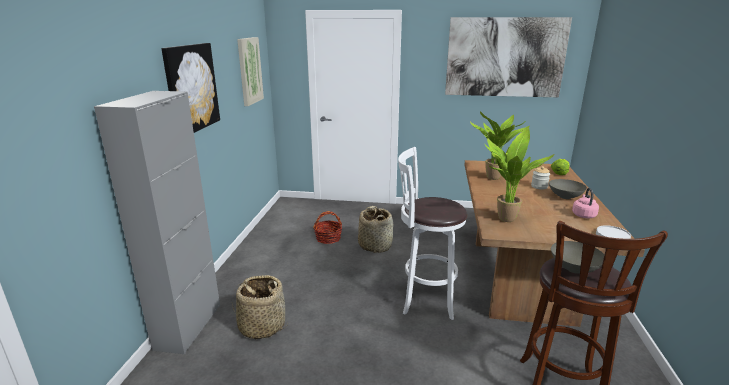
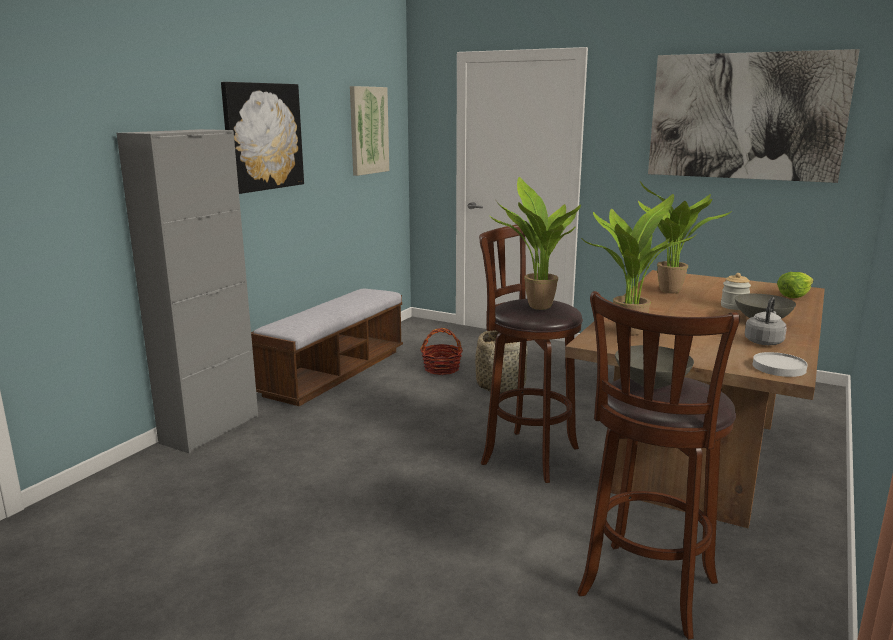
camera: 20 degrees right, 5 degrees down
(255, 254) = (335, 372): none -> bench
(262, 326) = (291, 444): basket -> none
(425, 299) = (525, 454): white stool -> brown stool
(437, 207) = (535, 307): none -> potted plant
(583, 215) = (764, 341): pink kettle -> grey kettle

